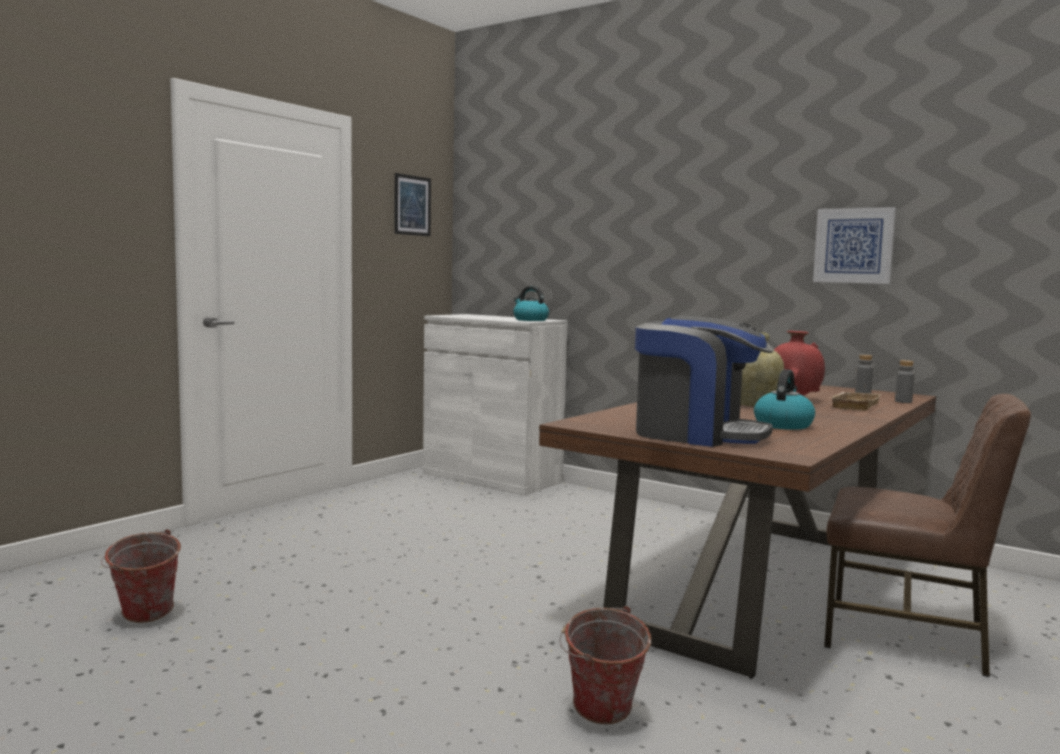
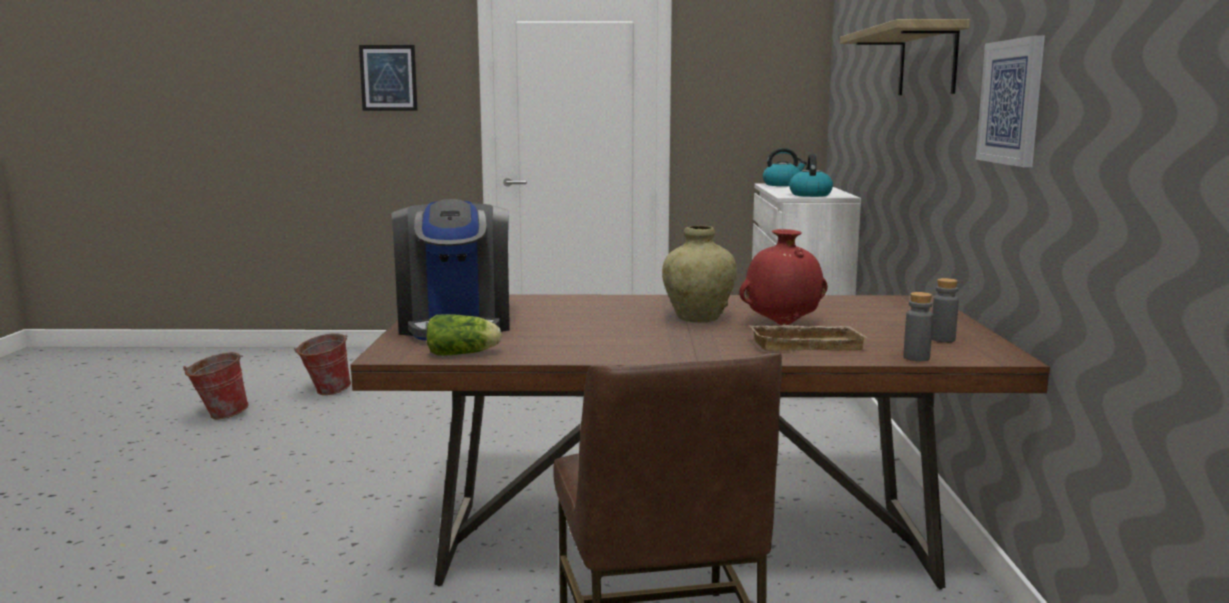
camera: 55 degrees right, 5 degrees up
(412, 205) = (760, 60): picture -> picture (388, 78)
(601, 717) = (302, 545): bucket -> bucket (219, 416)
(699, 217) = (927, 61): none -> shelf
(783, 425) = (575, 338): kettle -> kettle (782, 185)
(807, 444) = (464, 354): none -> lettuce

